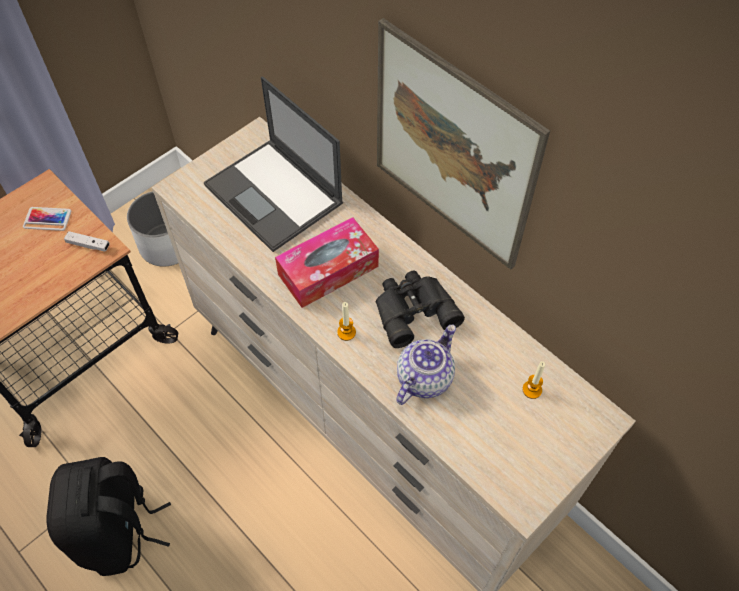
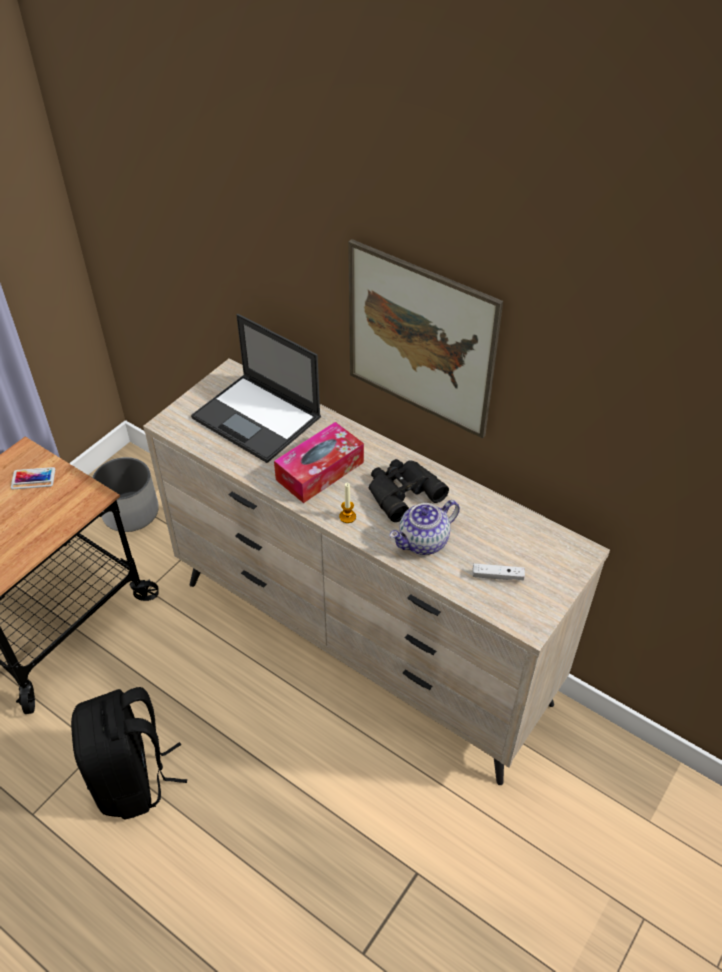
camera: 10 degrees left, 10 degrees down
(88, 245) = (78, 495): white game controller -> white game controller (497, 576)
(424, 377) = (423, 542): teapot -> teapot turned 150 degrees counterclockwise
(532, 390) = (518, 538): candle -> none

